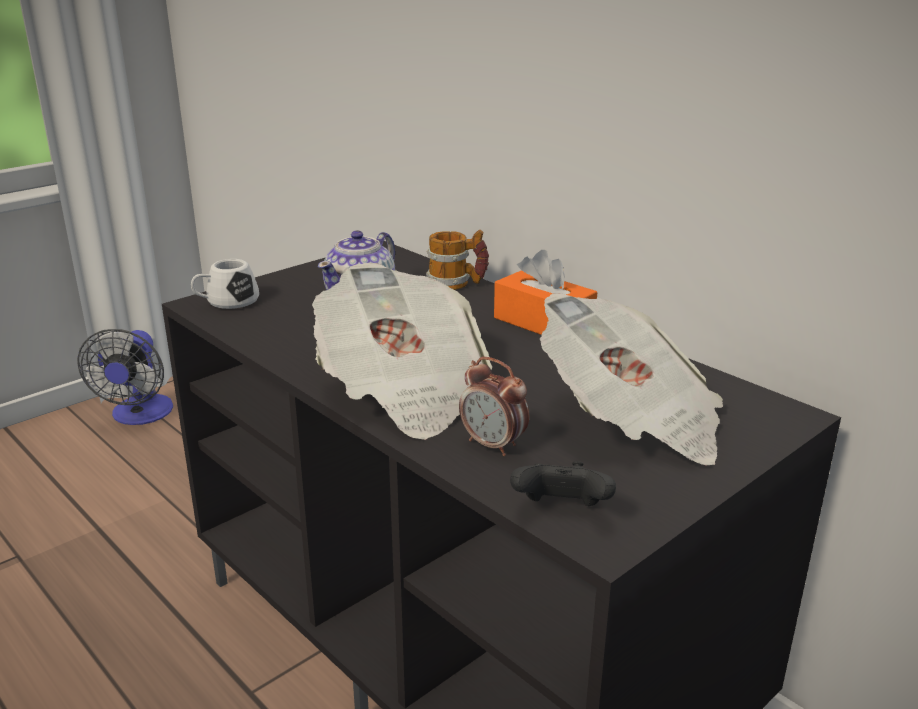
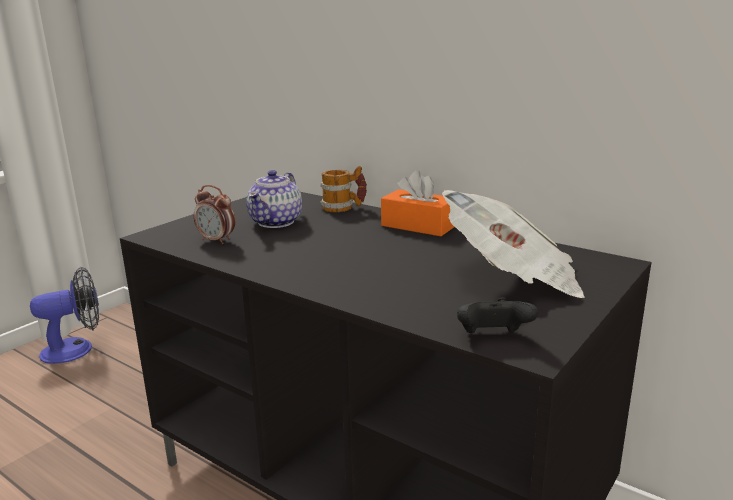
camera: 10 degrees left, 5 degrees down
(139, 416) = (76, 349): fan -> fan turned 105 degrees counterclockwise
(226, 302) = (172, 233): white mug -> none
(406, 392) = (339, 276): newspaper -> none
(493, 445) = (421, 302): alarm clock -> alarm clock (217, 240)

